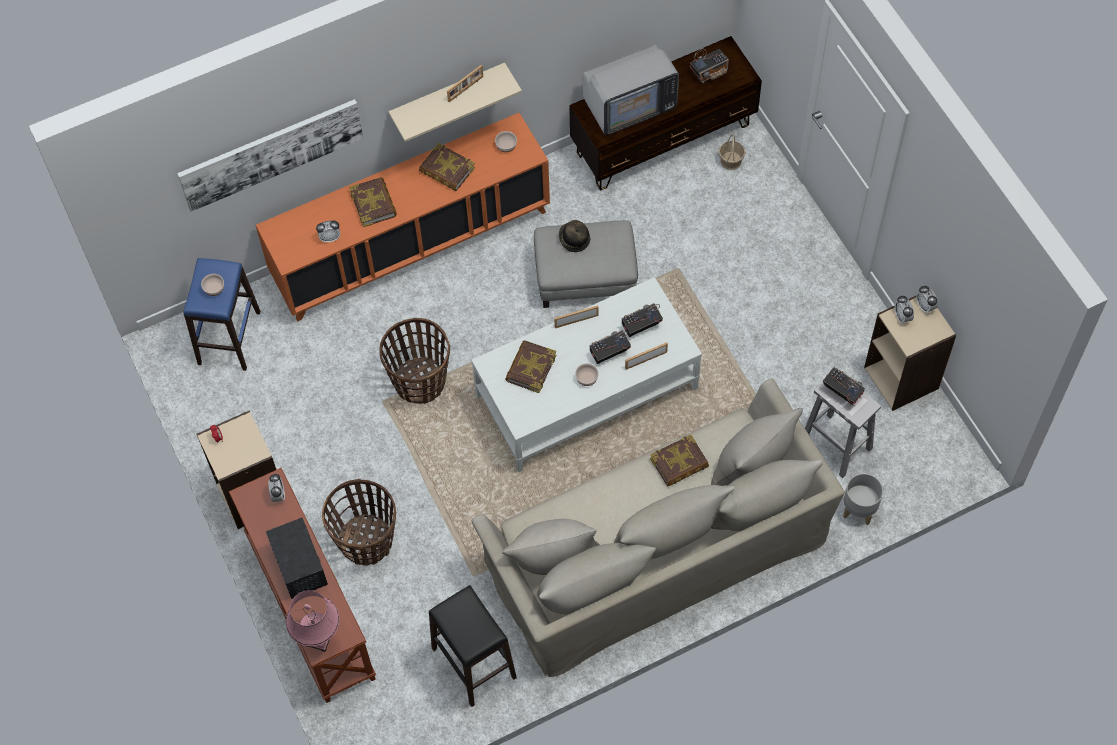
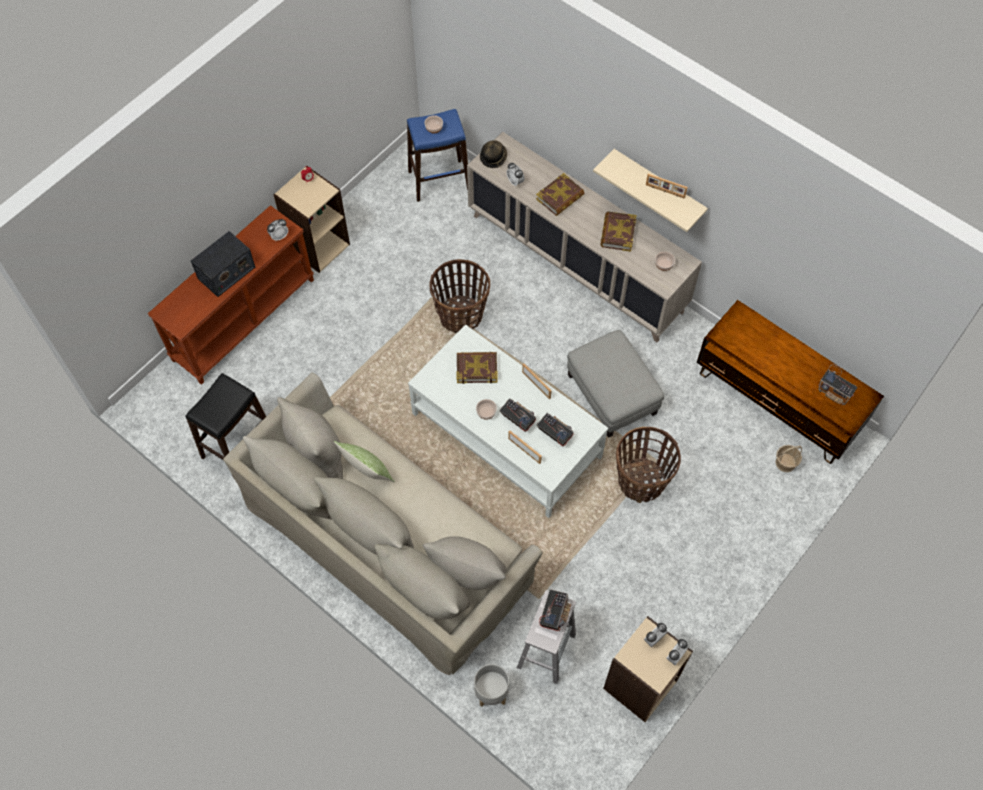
camera: 65 degrees right, 0 degrees up
(271, 153) = (528, 87): picture -> none
(318, 639) = (171, 309): pink table lamp -> none
(366, 541) = (311, 333): basket -> basket (641, 481)
(411, 245) = (576, 262): orange cabinet -> beige cabinet
(573, 239) = (620, 359): hat -> hat (493, 157)
(598, 518) = (367, 472): none -> pillow
(629, 105) = (763, 344): television -> none
(679, 463) = (443, 514): book -> none

